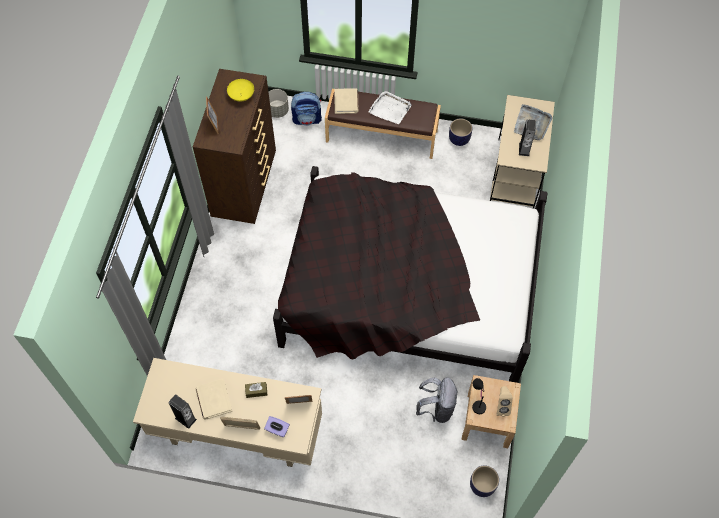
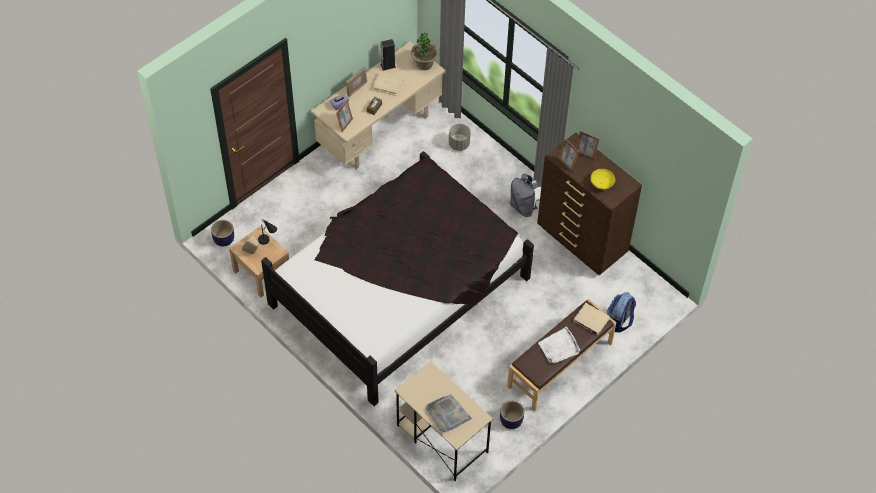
camera: 125 degrees right, 5 degrees down
(158, 383) = (424, 64): none -> potted plant
(237, 132) = (567, 163): none -> picture frame
(277, 111) = (645, 305): grey planter -> grey planter (459, 144)
(436, 408) = (297, 249): grey backpack -> grey backpack (524, 207)
(524, 149) = (428, 390): speaker -> none

